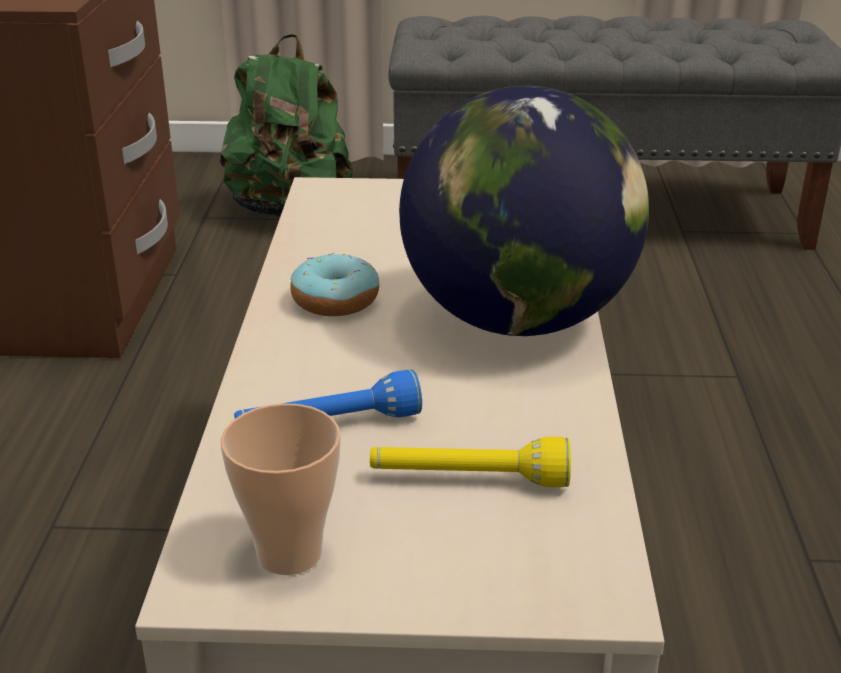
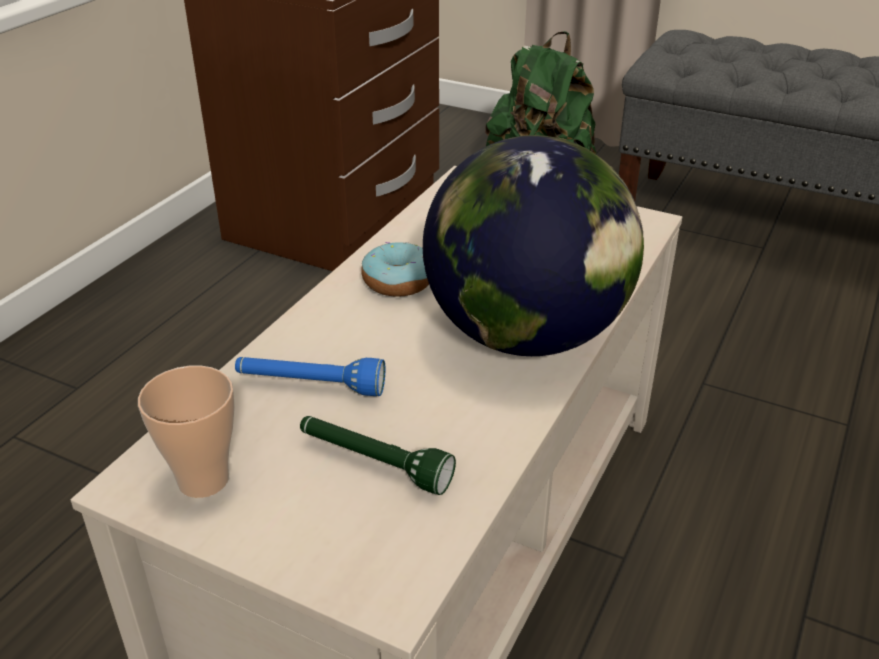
camera: 25 degrees right, 5 degrees up
(468, 480) = (373, 463): yellow flashlight -> green flashlight

